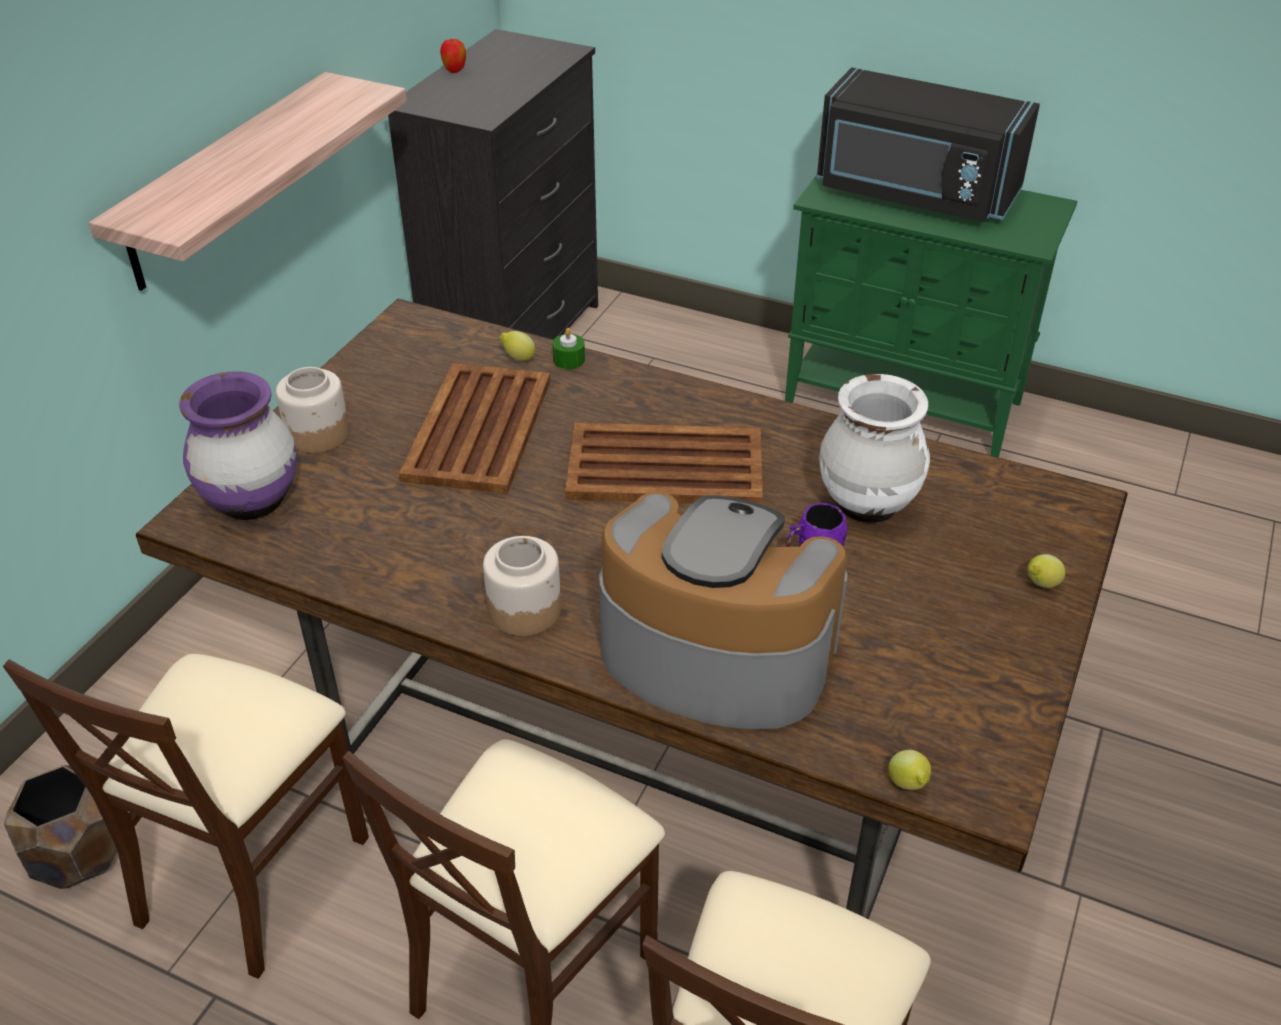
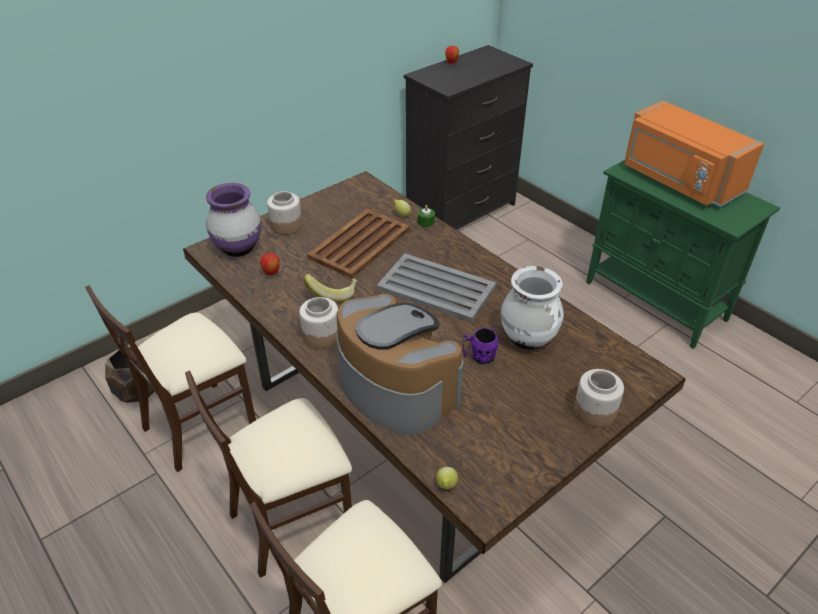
camera: 25 degrees right, 0 degrees up
(227, 181) = (301, 95): shelf -> none
(351, 528) = (271, 273): none -> apple
(493, 531) = (333, 294): none -> banana
(663, 466) = (435, 287): brown tray -> grey tray
(914, 194) = (679, 180): black microwave -> orange microwave
(1040, 585) = (594, 411): lemon -> jar

